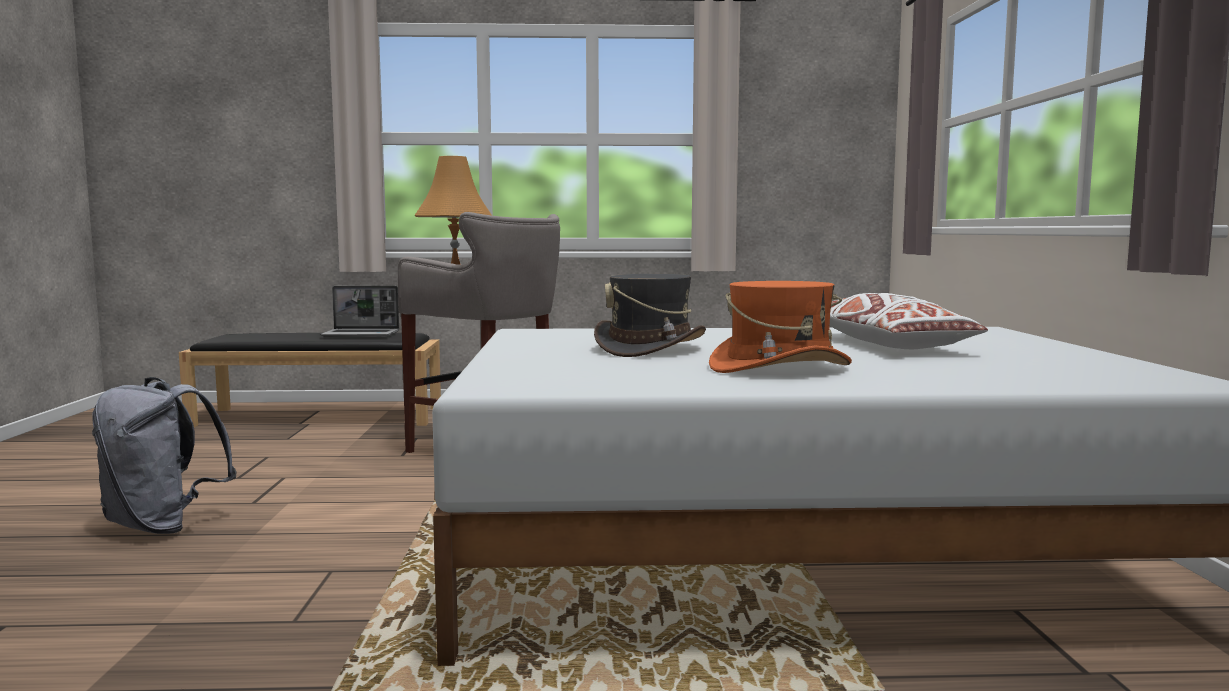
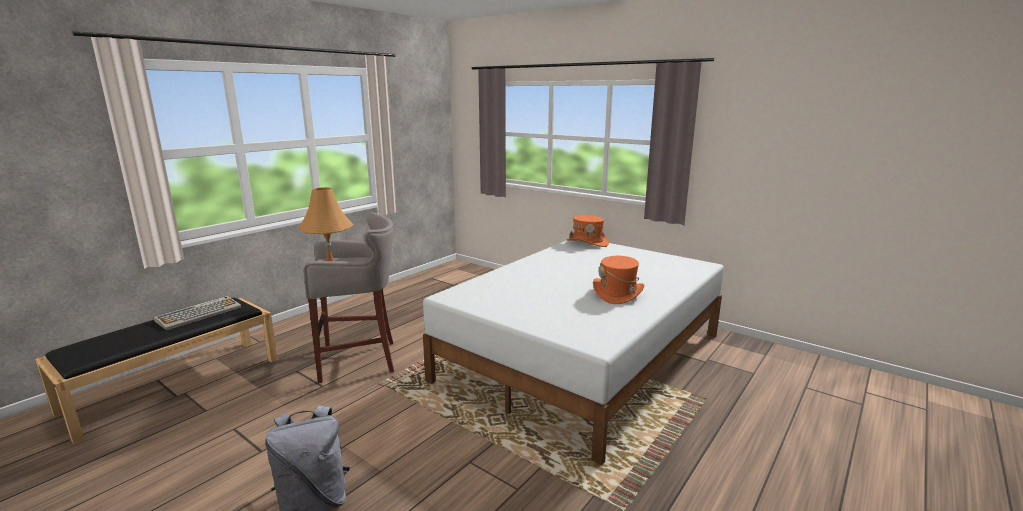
camera: 50 degrees left, 10 degrees up
(362, 334) = (199, 313): laptop -> keyboard
(650, 349) = (544, 294): grey hat -> none
(887, 344) = (590, 263): white pillow -> none
(990, 332) = (587, 242): none -> orange hat

